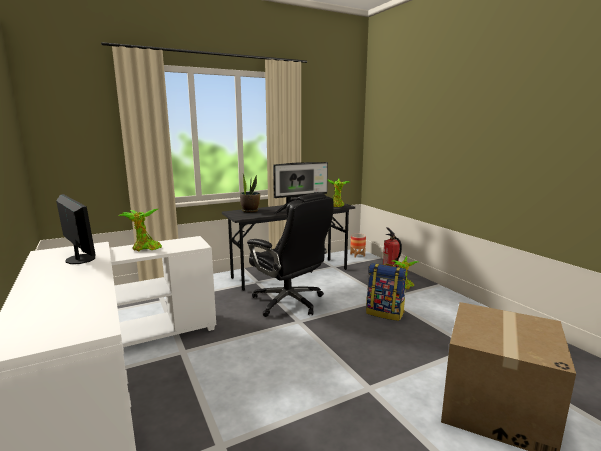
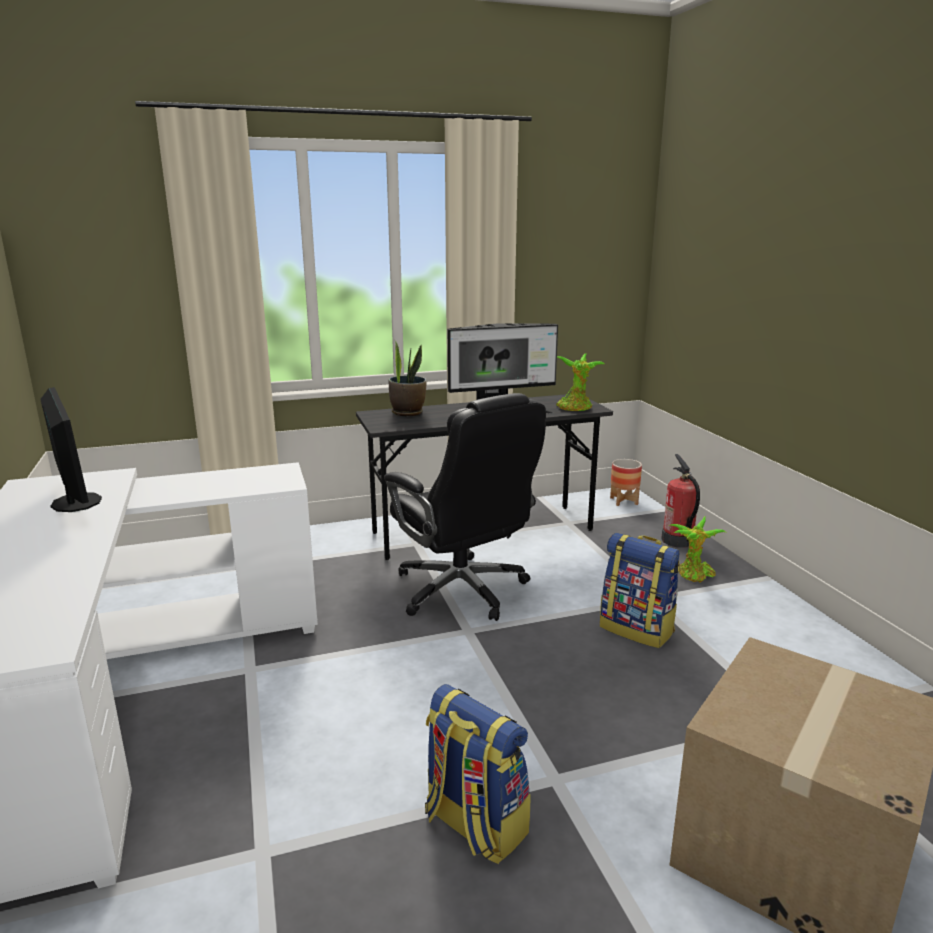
camera: 10 degrees right, 5 degrees up
(145, 248) = (194, 484): potted plant -> none
(334, 416) = (474, 825): none -> backpack

